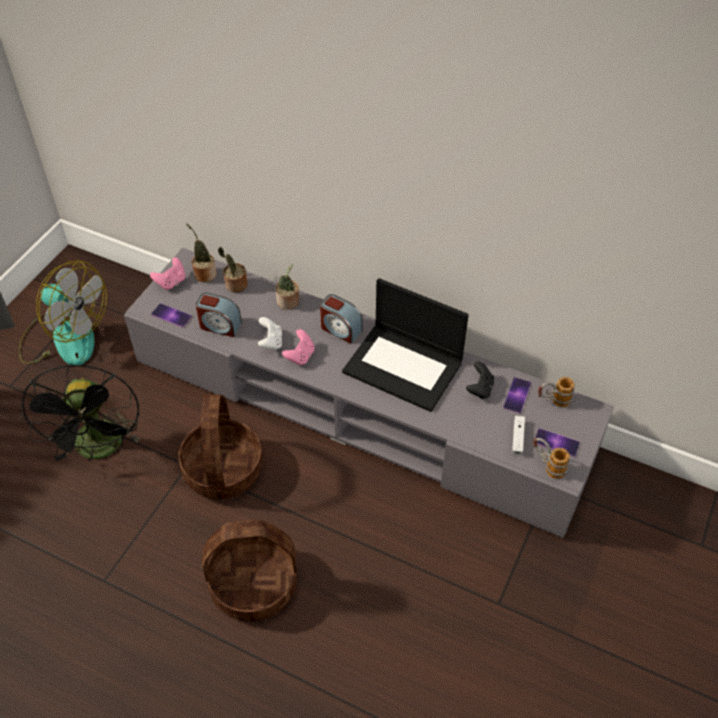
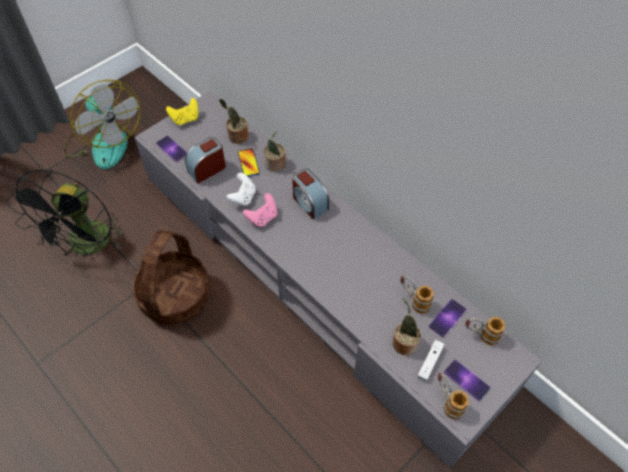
camera: 20 degrees right, 5 degrees up
(171, 282) = (185, 119): pink game controller -> yellow game controller
(204, 273) = (216, 119): potted plant -> potted plant (404, 342)
(219, 325) = (207, 169): alarm clock -> alarm clock turned 105 degrees clockwise
(254, 584) = (154, 410): basket -> none
(260, 308) = (248, 163): none -> phone
(404, 367) = (352, 256): laptop -> none
(479, 389) = (413, 300): black game controller -> mug

